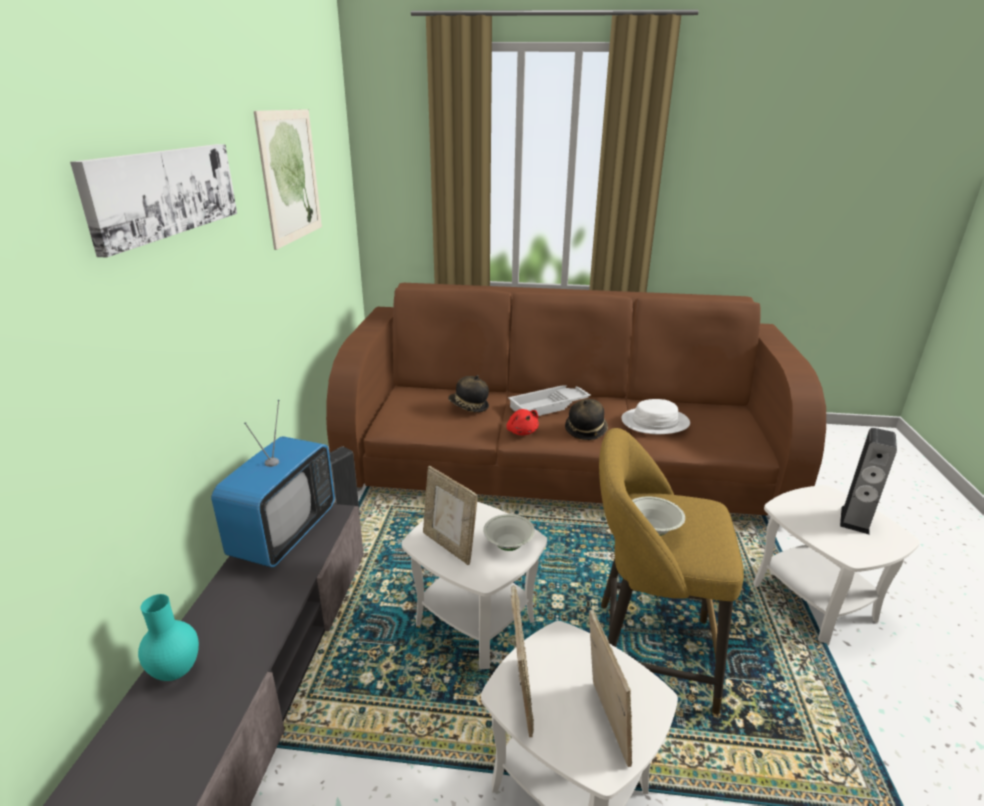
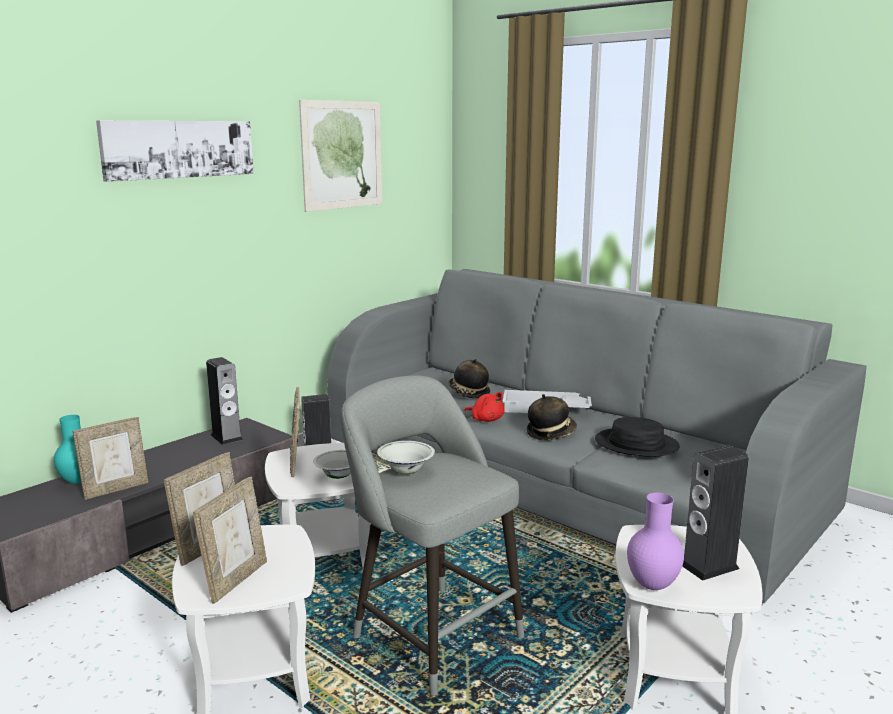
camera: 35 degrees right, 10 degrees down
(245, 660) = (116, 489): none -> picture frame
(284, 533) = (226, 437): television -> speaker
(521, 431) = (486, 419): red plush toy -> red plush toy turned 60 degrees counterclockwise
(560, 460) = (563, 480): brown sofa -> grey sofa
(644, 653) = (431, 633): yellow stool -> grey stool
(655, 422) = (636, 444): white hat -> black hat
(856, 553) = (653, 586): none -> purple vase

